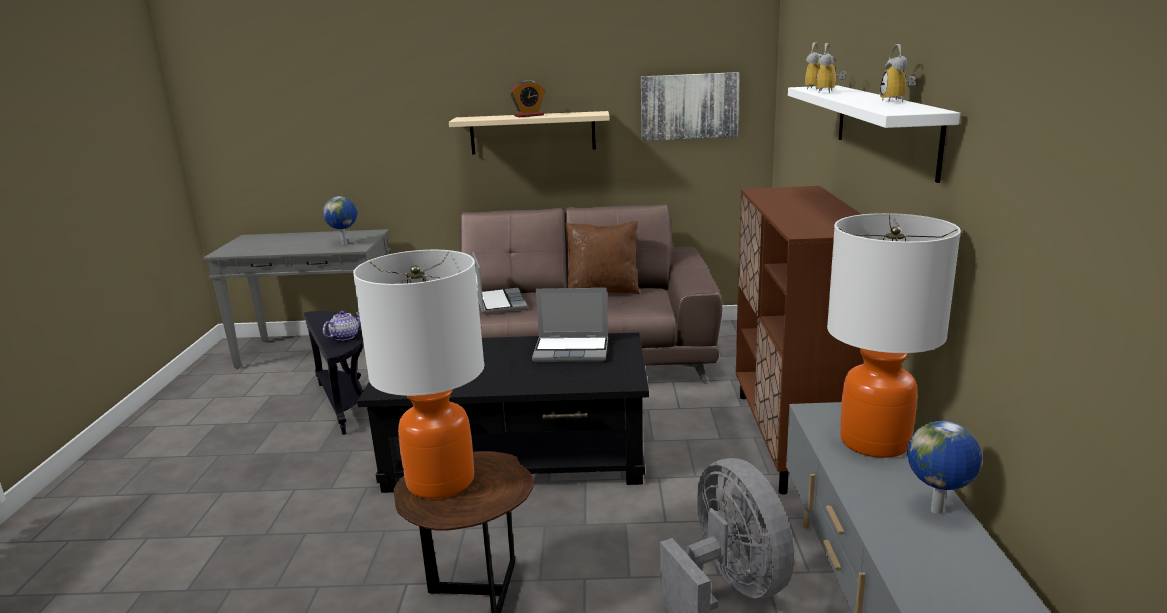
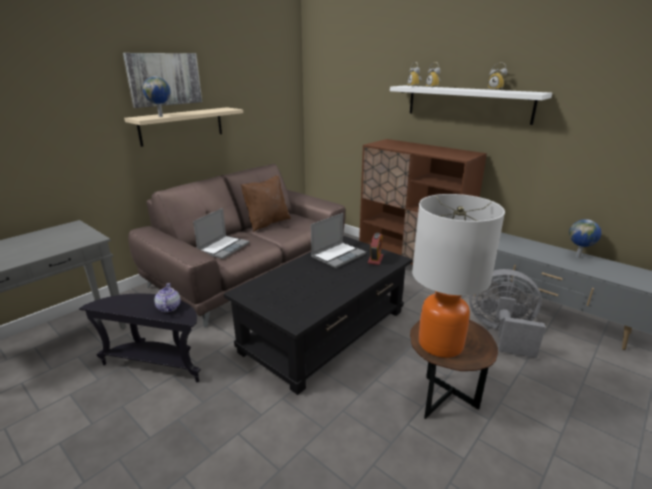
camera: 50 degrees left, 5 degrees up
(345, 243) = (70, 239): globe -> globe (161, 116)
(499, 302) = (223, 247): laptop -> laptop turned 90 degrees clockwise
(529, 115) = (187, 113): alarm clock -> alarm clock (375, 259)
(689, 106) = (267, 102): picture -> picture (164, 79)
(874, 442) = (518, 243): table lamp -> none

